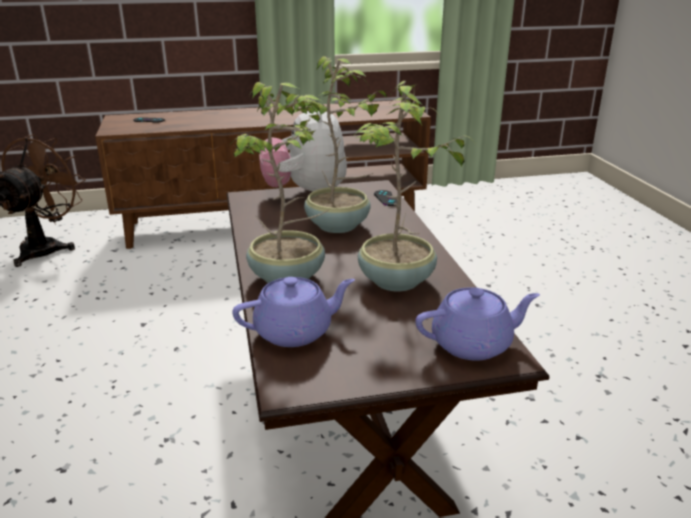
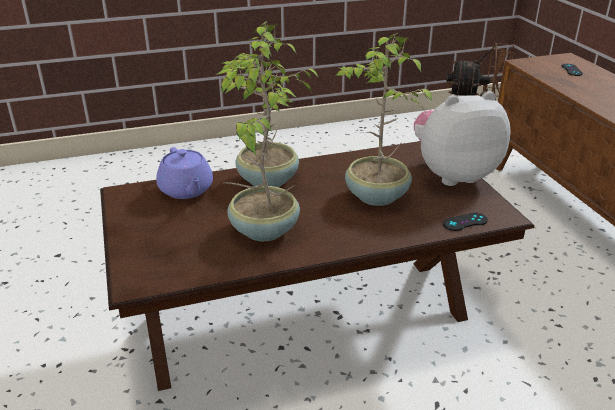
camera: 85 degrees right, 5 degrees up
(473, 344) = (156, 267): purple teapot -> none

